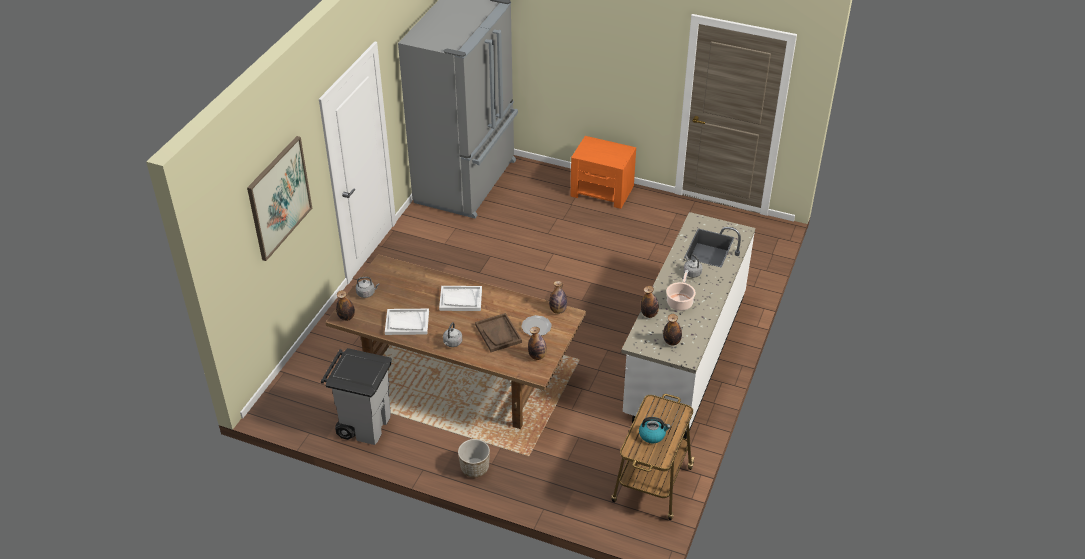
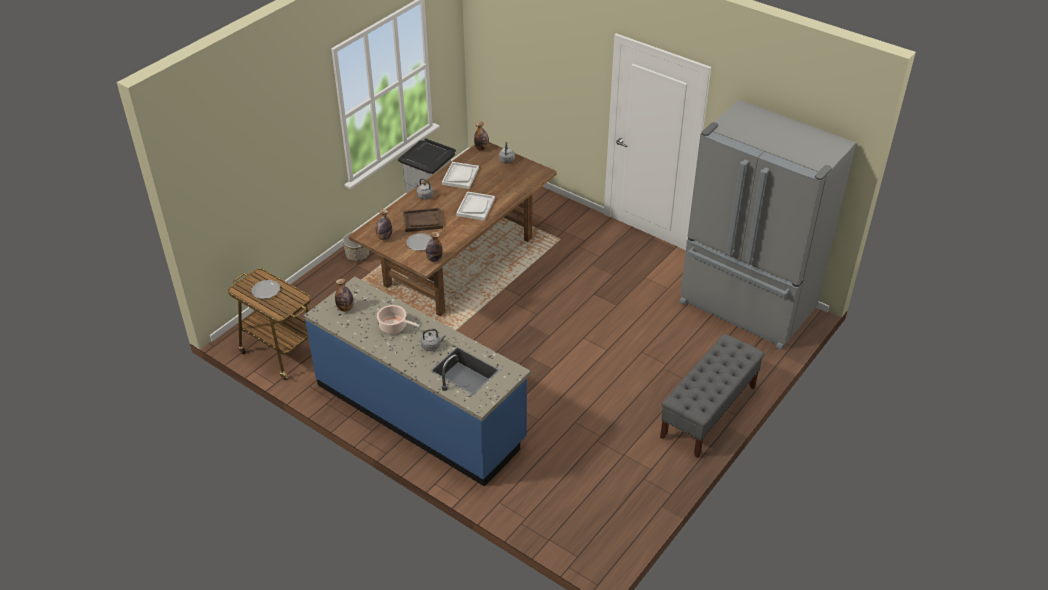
camera: 105 degrees right, 0 degrees up
(279, 197) = (544, 53): picture -> none
(602, 191) = (708, 412): orange nightstand -> grey bench
(649, 314) = (388, 302): bottle -> none
(652, 435) = (266, 290): kettle -> plate
(684, 355) = (420, 412): white counter -> blue counter

